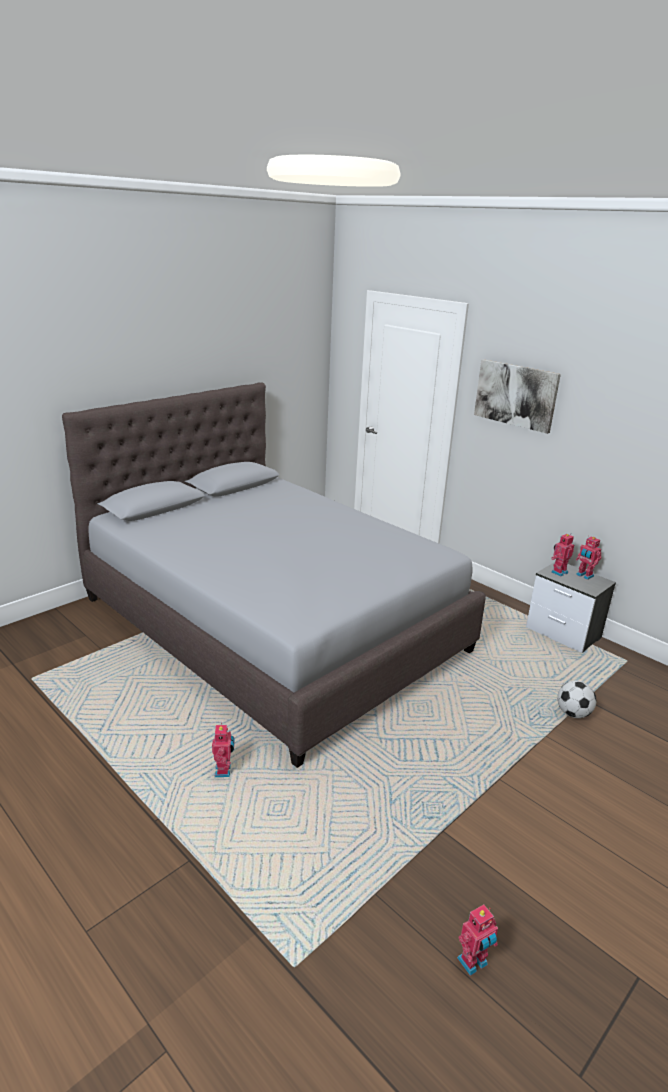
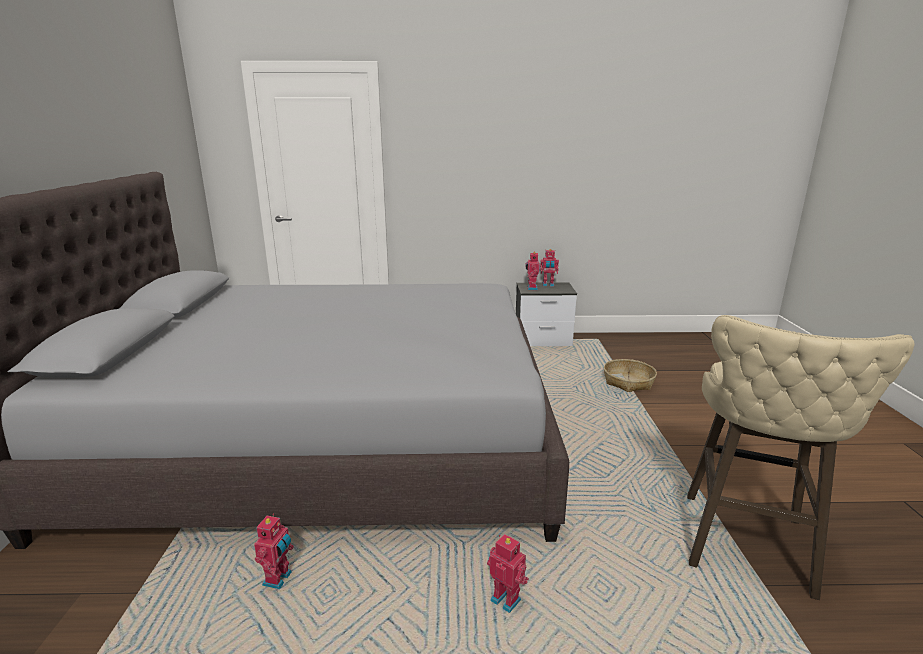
camera: 45 degrees left, 5 degrees down
(412, 871) = (746, 546): none -> beige stool
(473, 963) = (870, 572): toy robot -> toy robot (279, 580)
(516, 395) = (448, 143): picture -> none
(573, 713) = (628, 382): football -> basket

